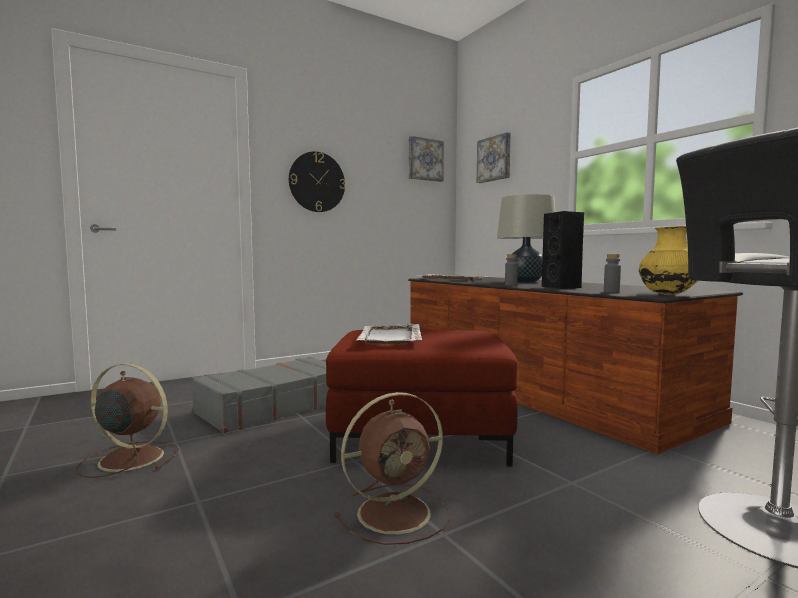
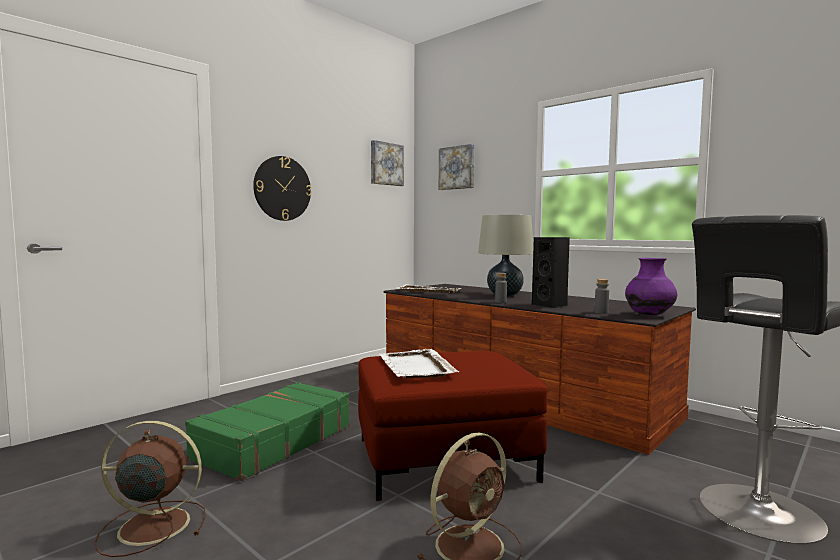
camera: 15 degrees left, 0 degrees up
(273, 406) = (273, 442): grey suitcase -> green suitcase
(668, 294) = (649, 315): yellow vase -> purple vase

